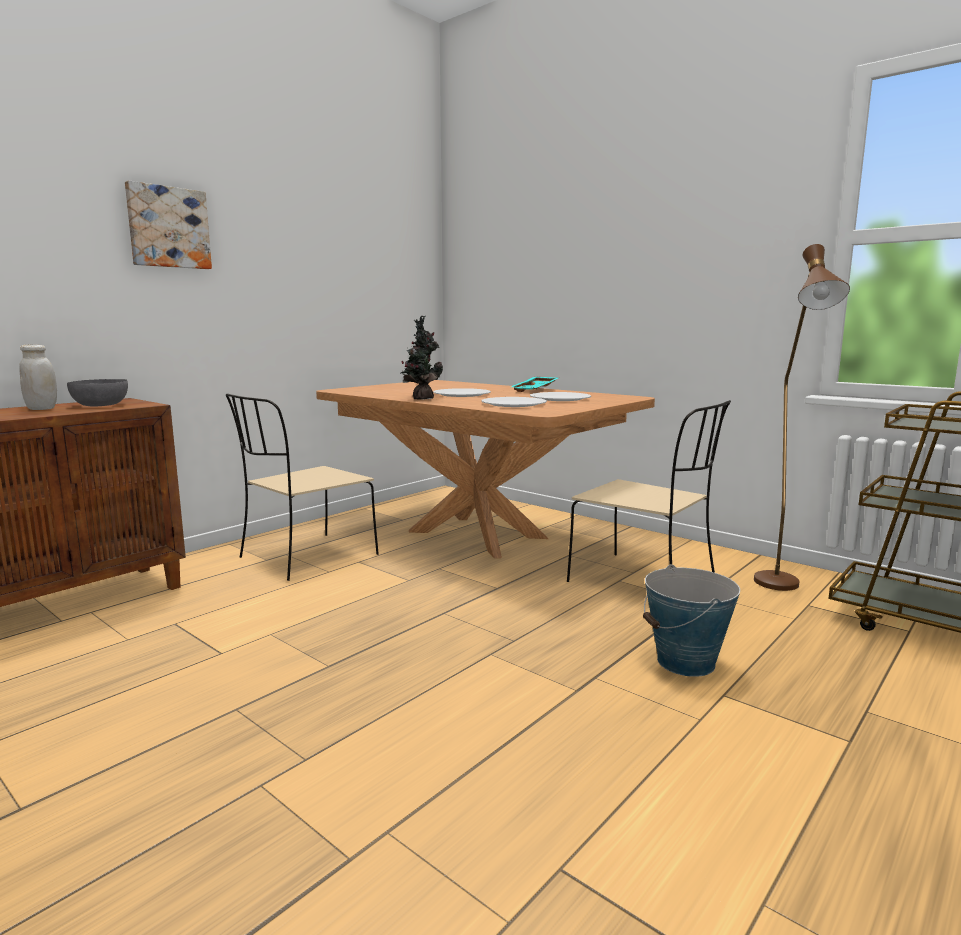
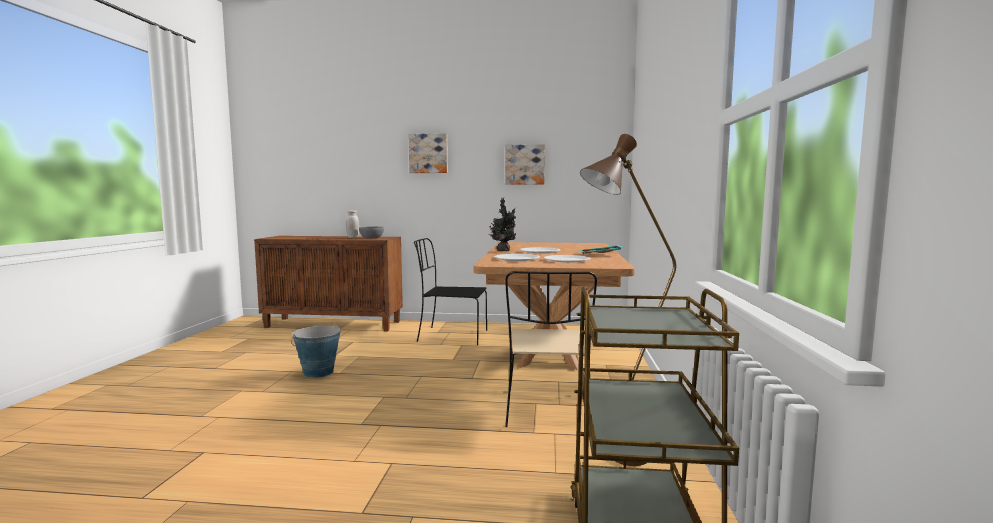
camera: 55 degrees right, 5 degrees down
(306, 557) = (451, 336): beige chair -> black chair
(327, 263) = (525, 164): none -> picture
(686, 662) = (427, 445): bucket -> bucket (318, 372)

